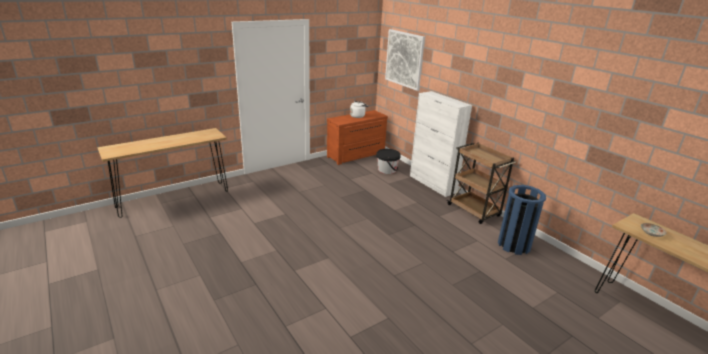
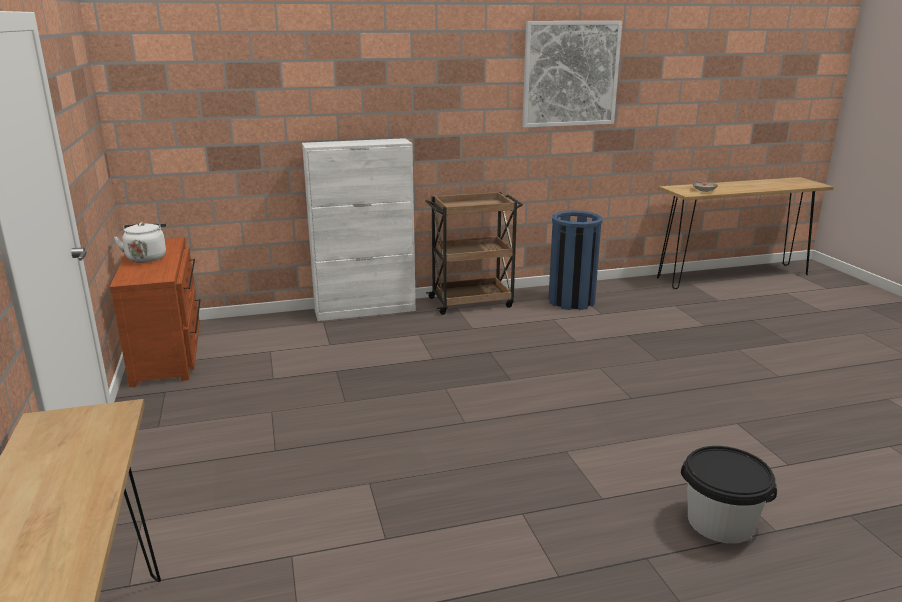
camera: 70 degrees left, 5 degrees down
(387, 170) = (273, 335): black bucket -> black bucket (720, 522)
(404, 59) = (200, 98): picture -> picture (570, 74)

